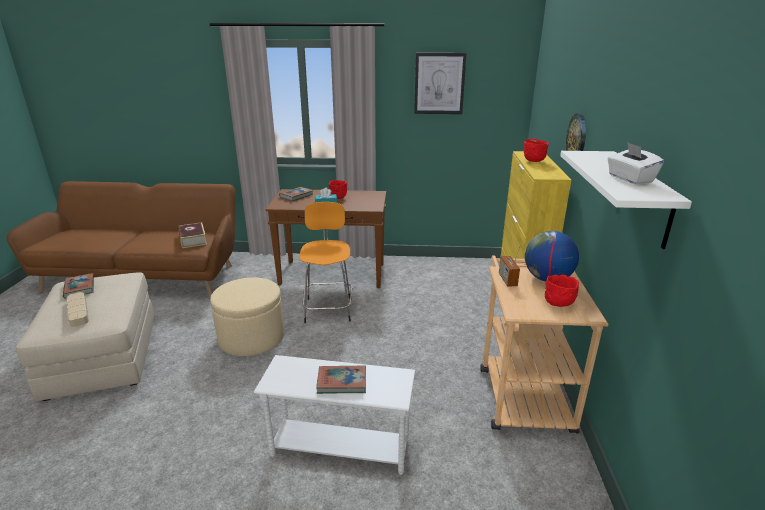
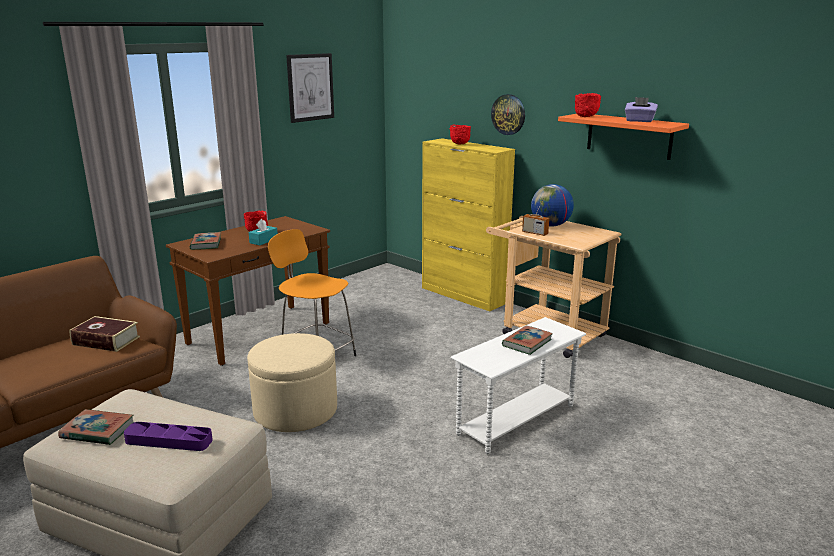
camera: 50 degrees left, 5 degrees down
(78, 311) = (169, 440): beige tray -> purple tray
(558, 304) = (585, 234): red bowl -> red bowl (586, 117)
(629, 179) = (639, 121): white tissue box -> purple tissue box
(641, 197) = (629, 136): white shelf -> orange shelf

